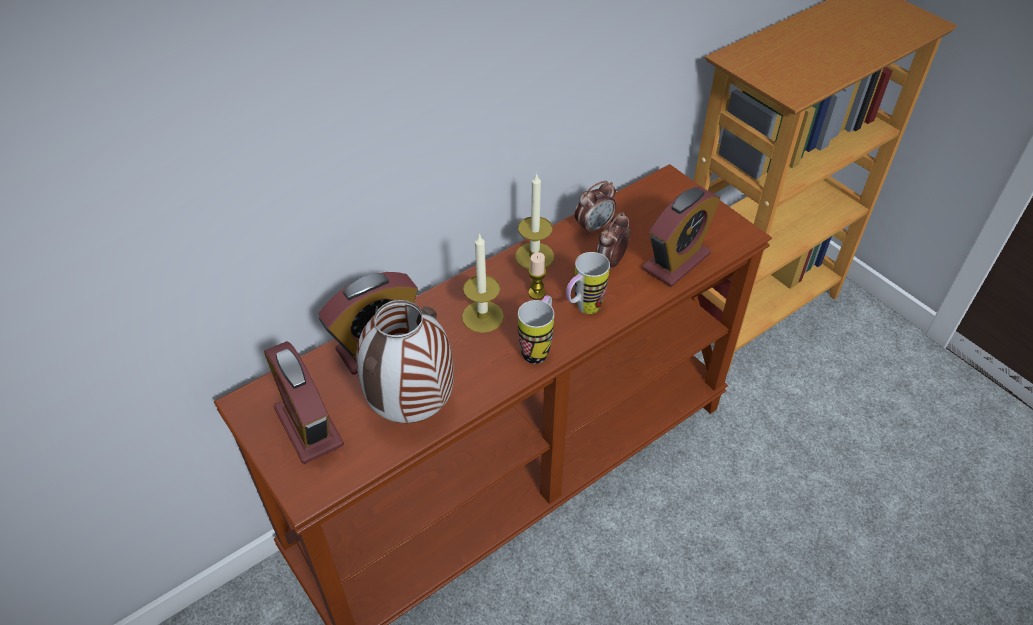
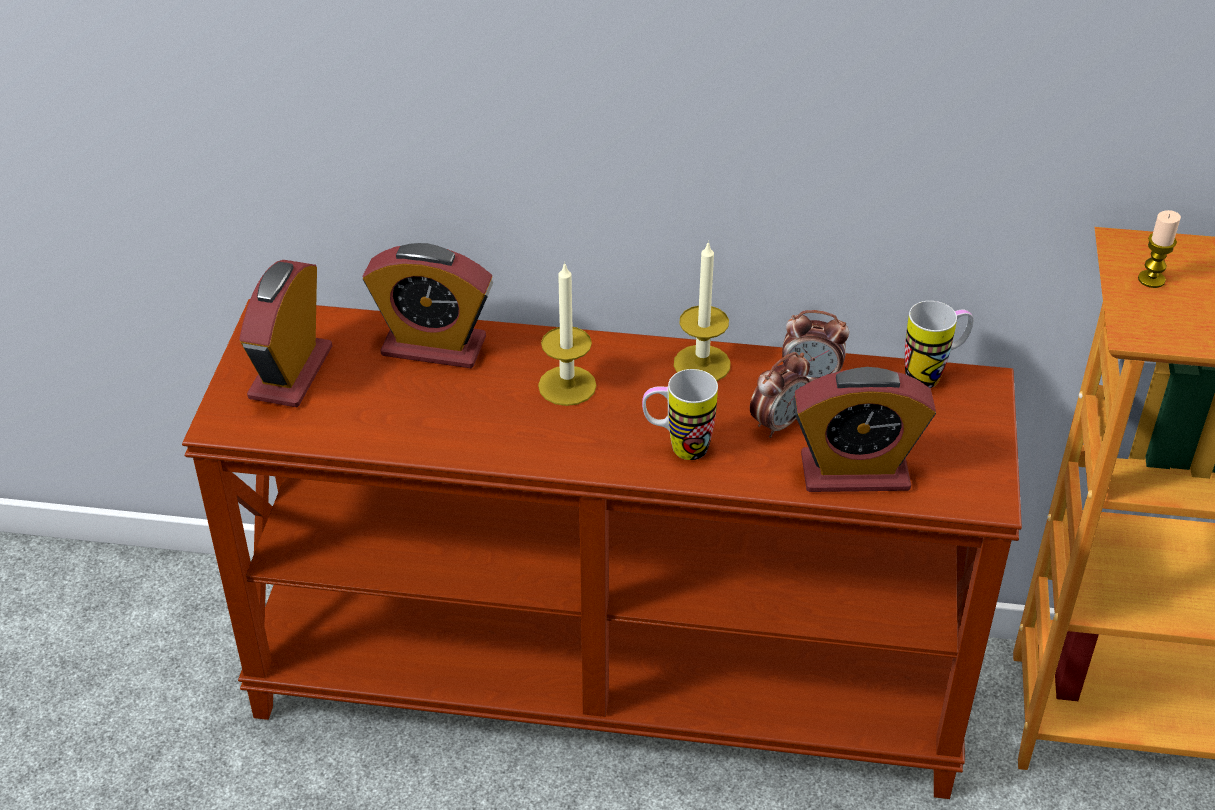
camera: 45 degrees right, 5 degrees down
(412, 411) = (390, 422): vase -> none
(536, 293) = (652, 400): candle -> candle (1151, 279)
(538, 348) = (580, 451): mug -> mug (933, 375)
(611, 262) = (778, 423): alarm clock -> alarm clock turned 150 degrees clockwise

